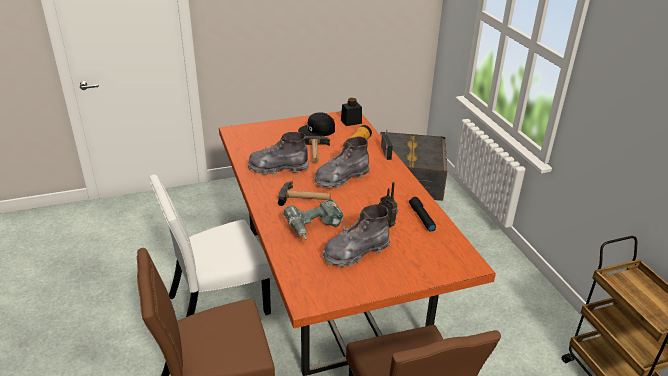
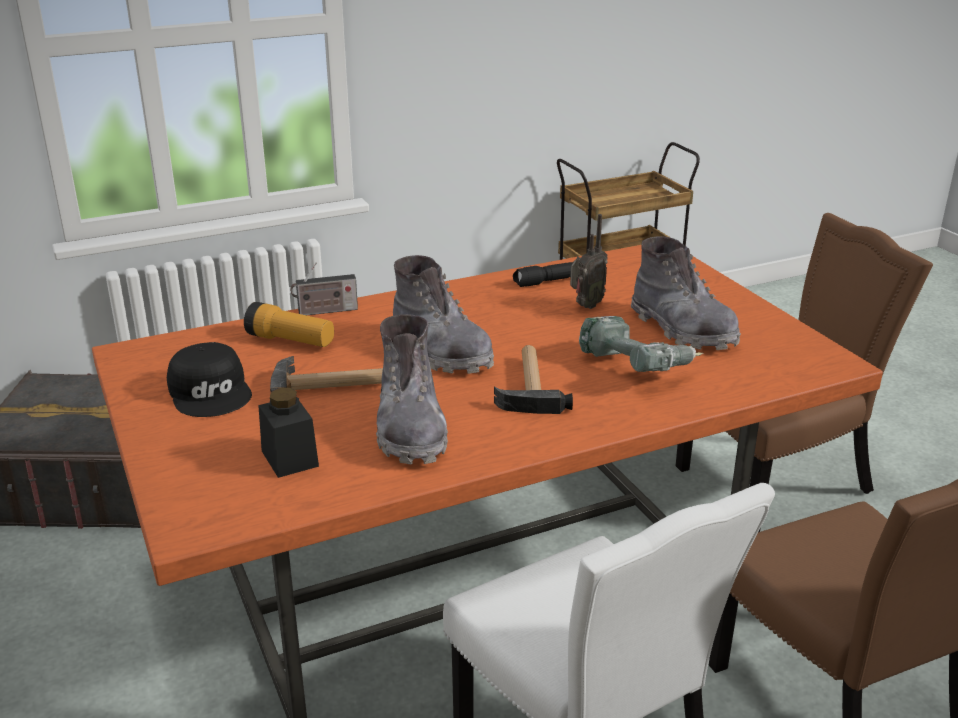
camera: 95 degrees left, 5 degrees down
(351, 121) = (168, 351): black jar -> black jar (289, 458)

